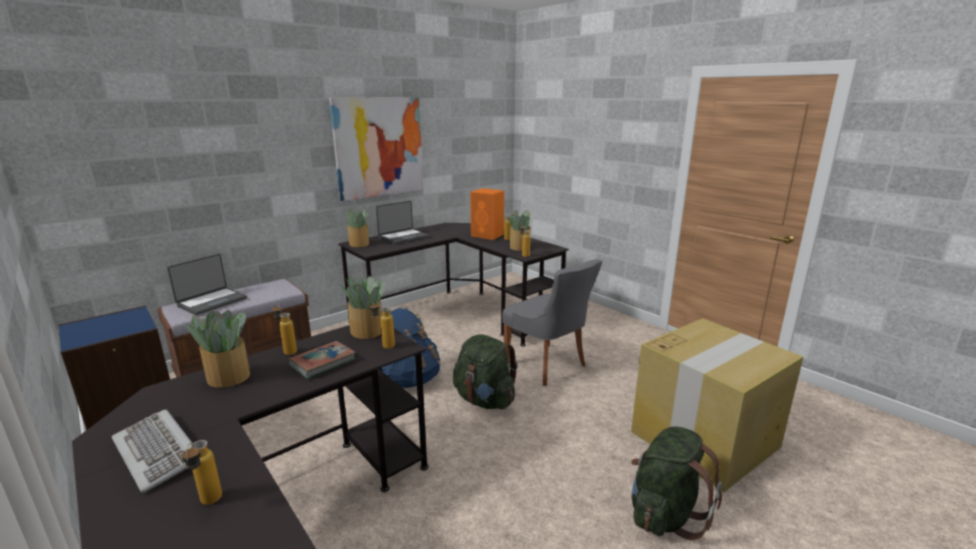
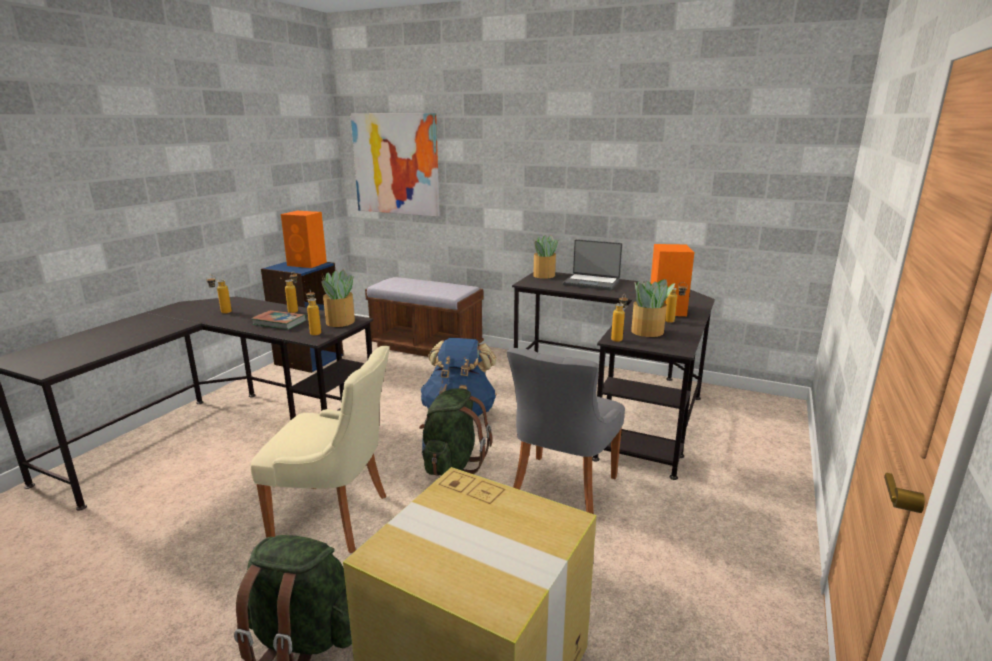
camera: 65 degrees right, 0 degrees up
(115, 320) = (307, 264): none -> orange speaker
(158, 451) = (166, 318): keyboard -> none
(208, 504) = (112, 340): bottle -> bottle (222, 313)
(211, 302) = (408, 283): laptop -> none
(228, 377) = (252, 307): potted plant -> none
(379, 147) = (599, 173): picture -> picture (396, 164)
(523, 476) = (335, 518): none -> beige chair

